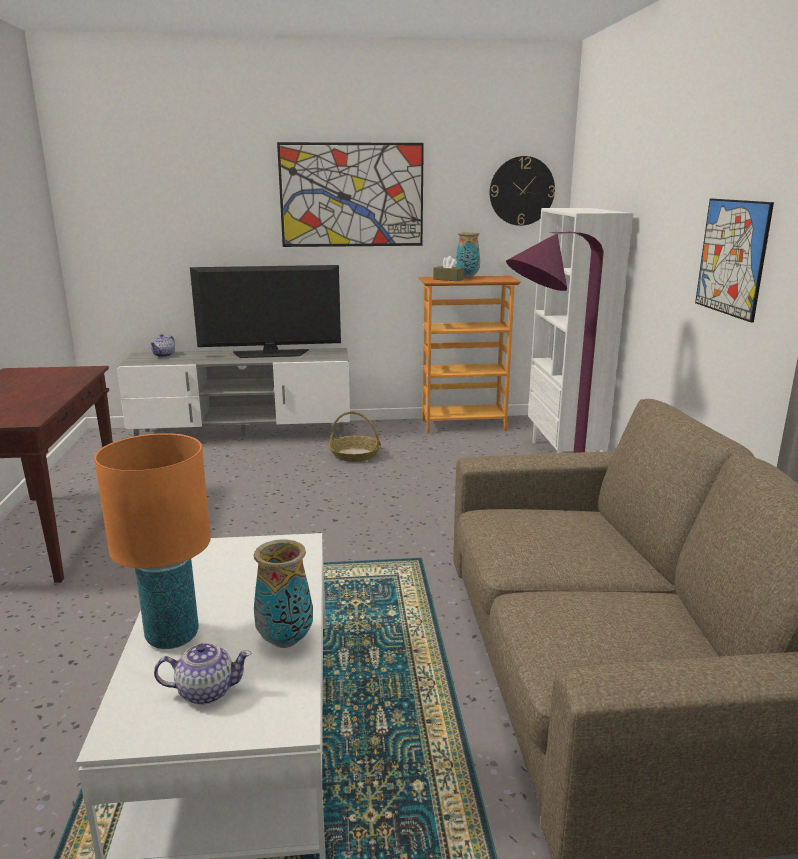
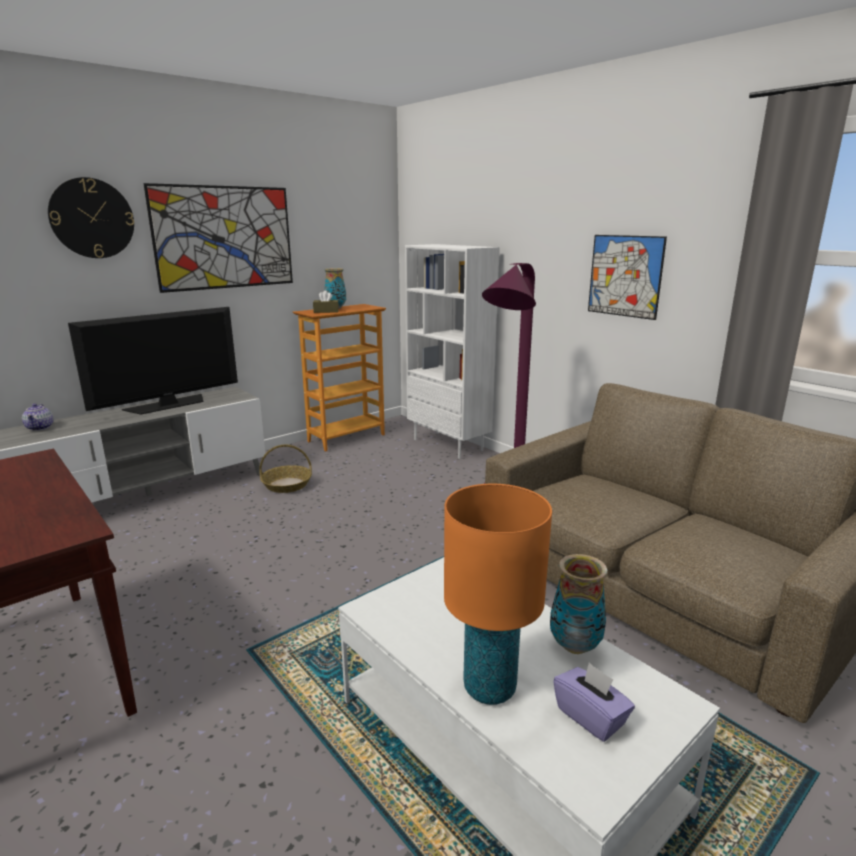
camera: 35 degrees left, 0 degrees up
(205, 691) = (591, 716): teapot -> purple tissue box
(521, 191) = (365, 231): wall clock -> wall clock (92, 218)

